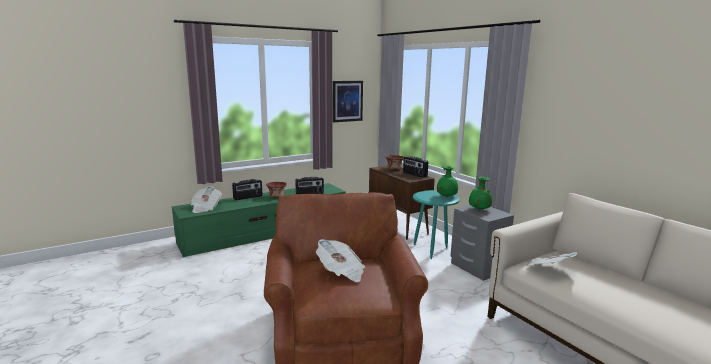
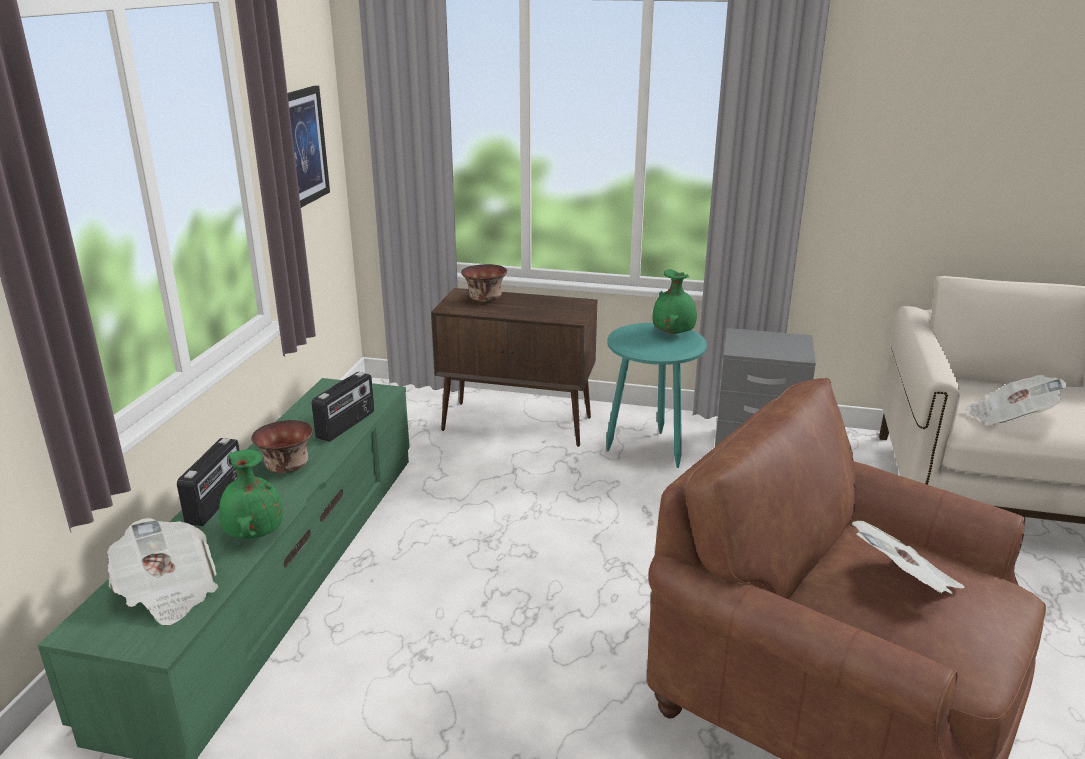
camera: 45 degrees left, 10 degrees up
(414, 174) = (549, 302): radio -> none
(479, 209) = (756, 342): green vase -> green vase (253, 534)

